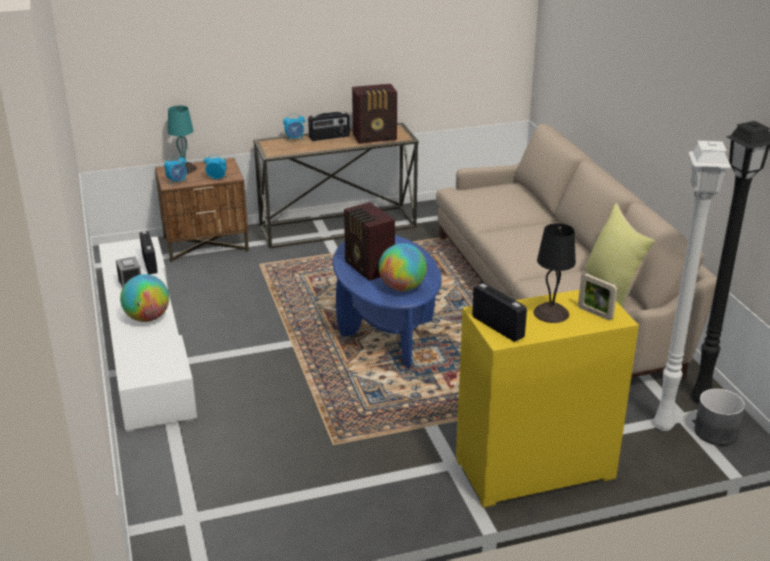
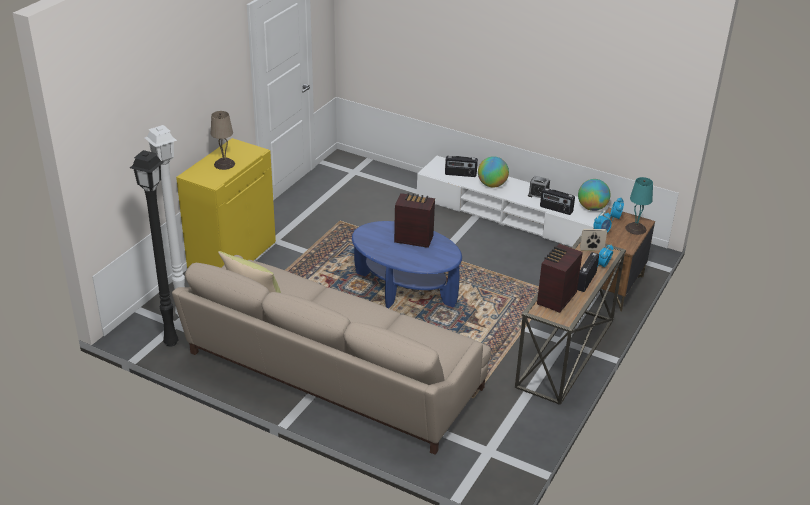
camera: 135 degrees right, 5 degrees up
(402, 287) = (375, 236): globe -> globe (592, 208)
(498, 327) = (241, 148): radio -> radio (460, 174)
(551, 313) = (224, 164): black table lamp -> beige table lamp
(595, 313) = (203, 173): picture frame -> picture frame (591, 249)
(716, 432) = (149, 325): grey planter -> none

